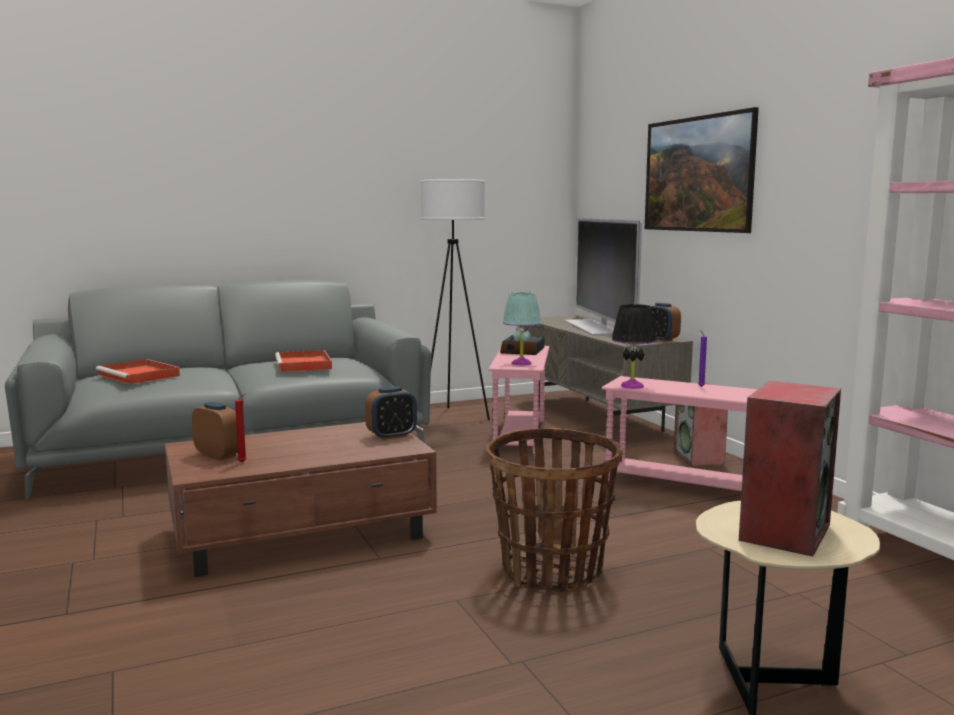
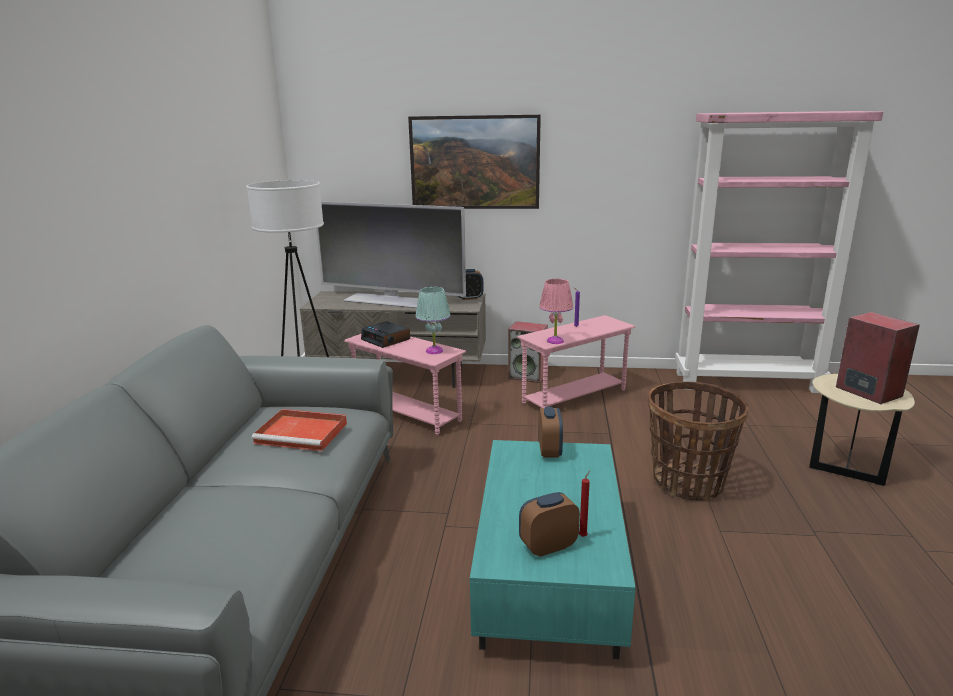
camera: 60 degrees left, 10 degrees up
(140, 375) = (205, 546): red tray -> none
(304, 532) = (549, 572): brown coffee table -> turquoise coffee table
(632, 386) = (555, 341): black table lamp -> pink table lamp

